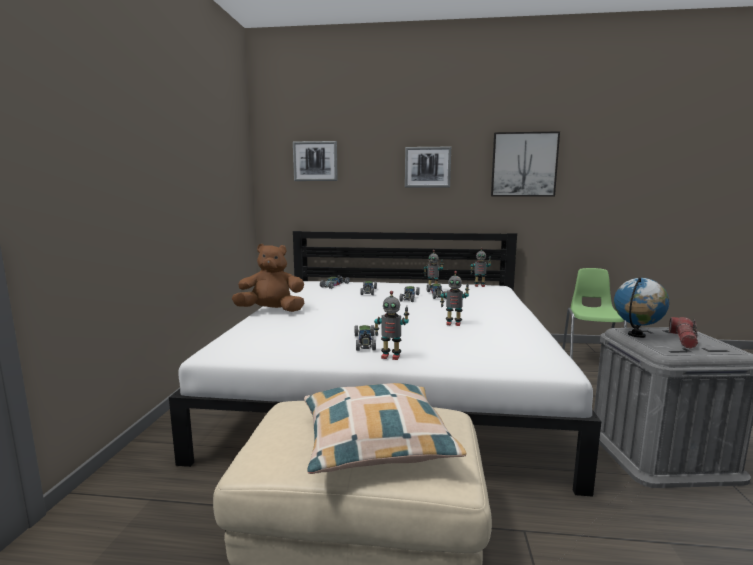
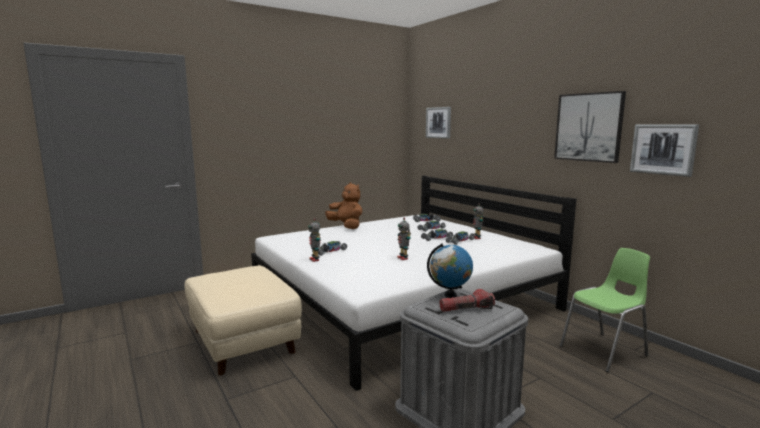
camera: 50 degrees right, 0 degrees up
(376, 440) = (235, 285): pillow -> none
(427, 167) = (508, 128): picture -> picture (663, 149)
(479, 285) = (526, 244): toy robot -> none

